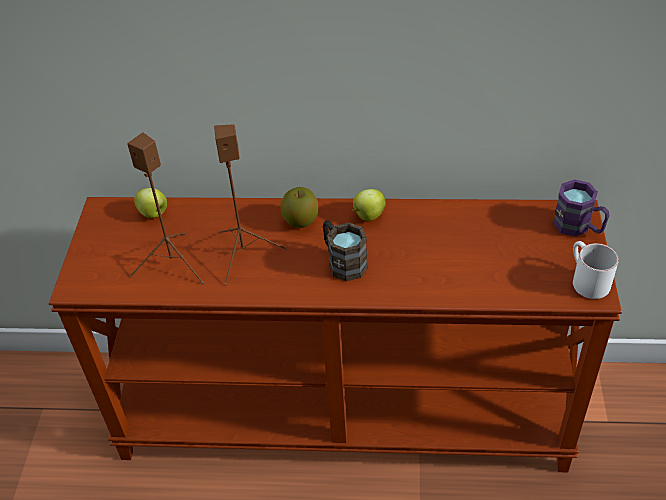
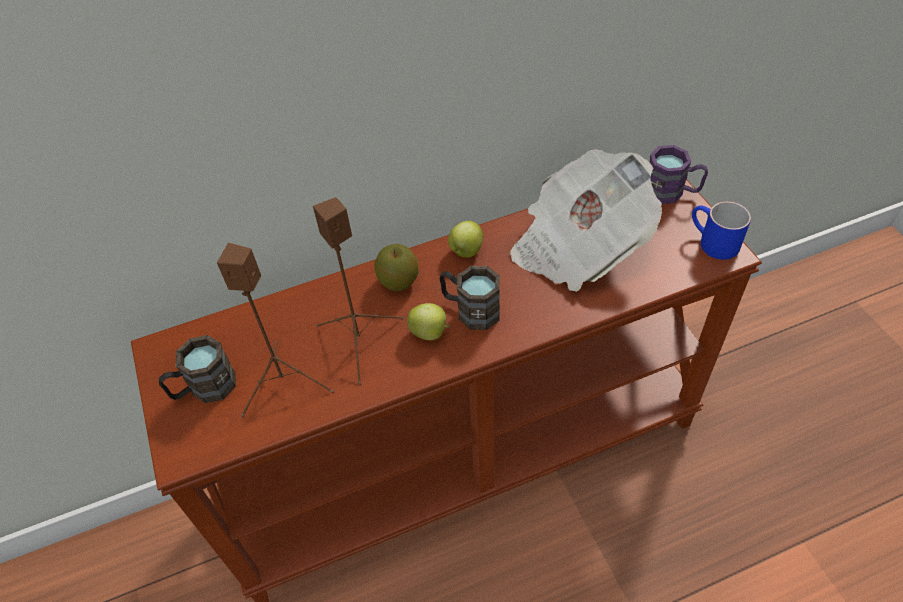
camera: 25 degrees left, 5 degrees up
(116, 247) = (204, 388): none -> brown mug
(154, 214) = (226, 332): apple -> apple (430, 332)
(465, 242) = (578, 245): none -> newspaper
(585, 280) = (711, 242): white mug -> blue mug

